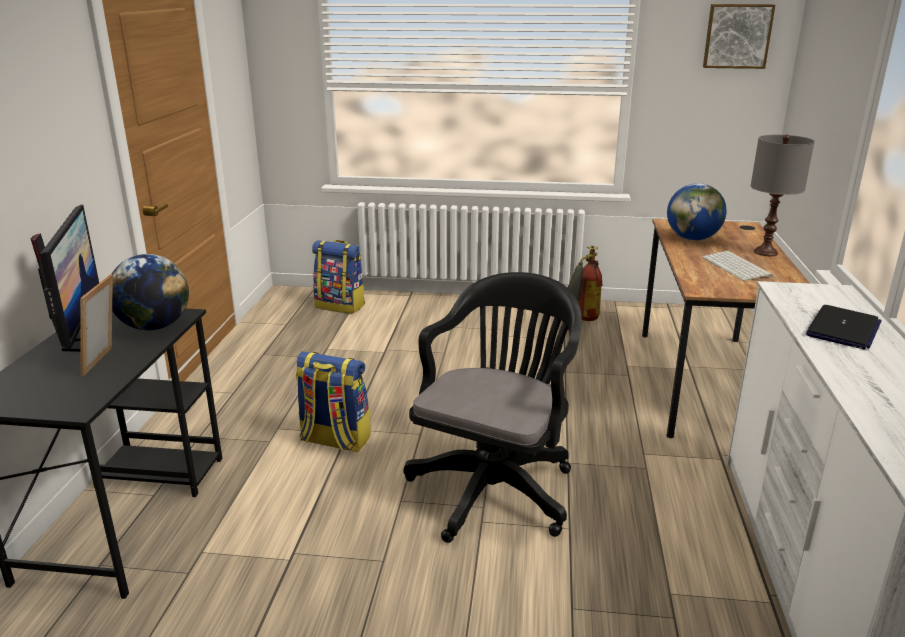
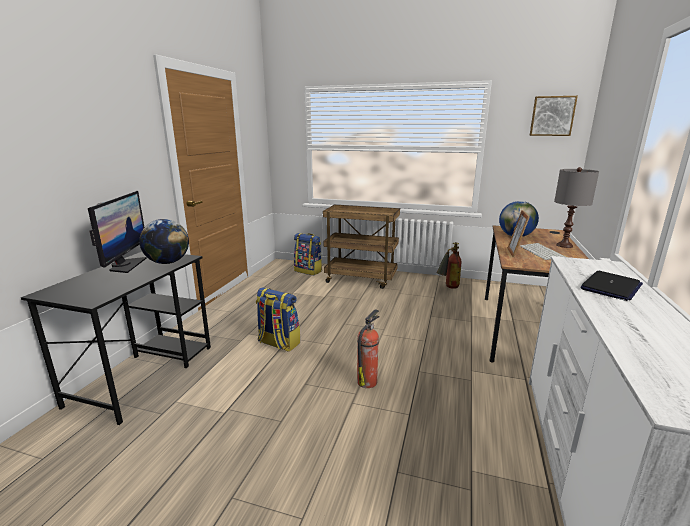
camera: 10 degrees right, 5 degrees down
(104, 362) = (127, 278): picture frame -> picture frame (514, 253)
(437, 315) = (361, 279): none -> brown cart
(495, 486) = (367, 381): black office chair -> fire extinguisher

